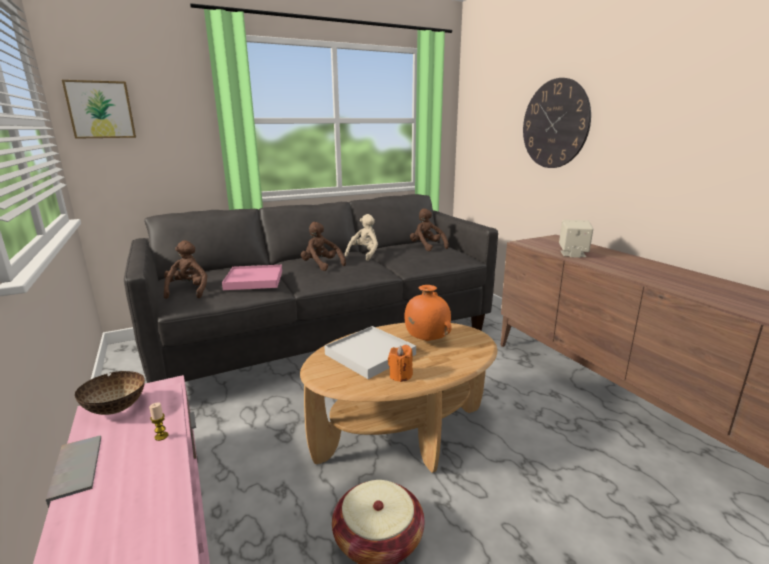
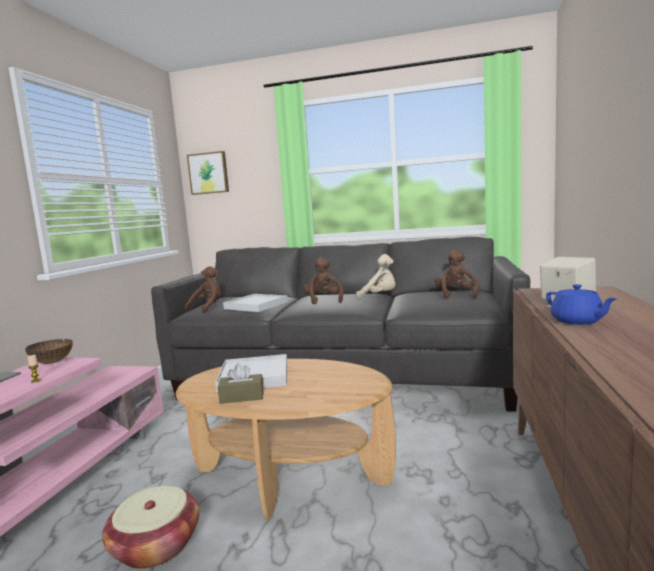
camera: 40 degrees right, 10 degrees down
(254, 280) = (256, 305): pink tray -> white tray
(364, 254) = (379, 296): beige plush toy -> beige plush toy turned 45 degrees clockwise
(400, 375) = (242, 397): orange candle -> brown tissue box
(426, 340) = (318, 377): orange vase -> none
(555, 124) = (613, 131): wall clock -> none
(605, 265) = (577, 321): none -> blue teapot

